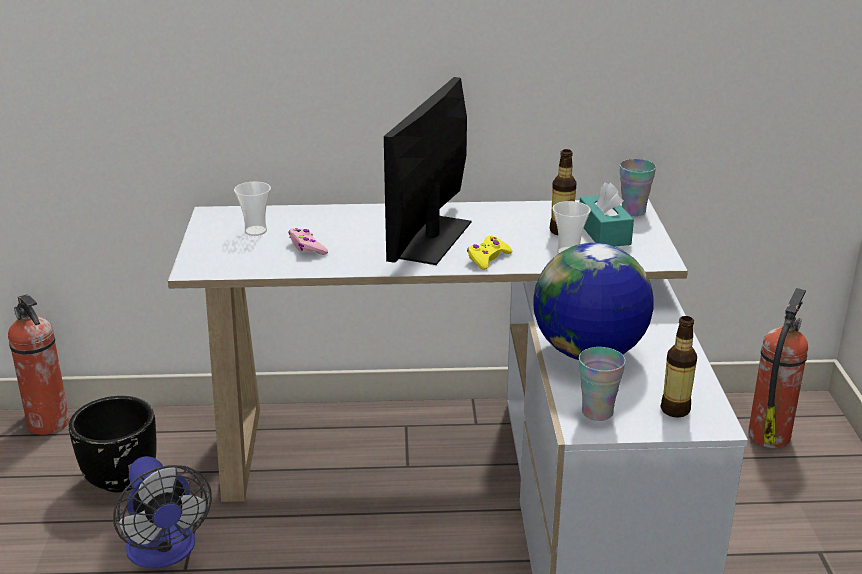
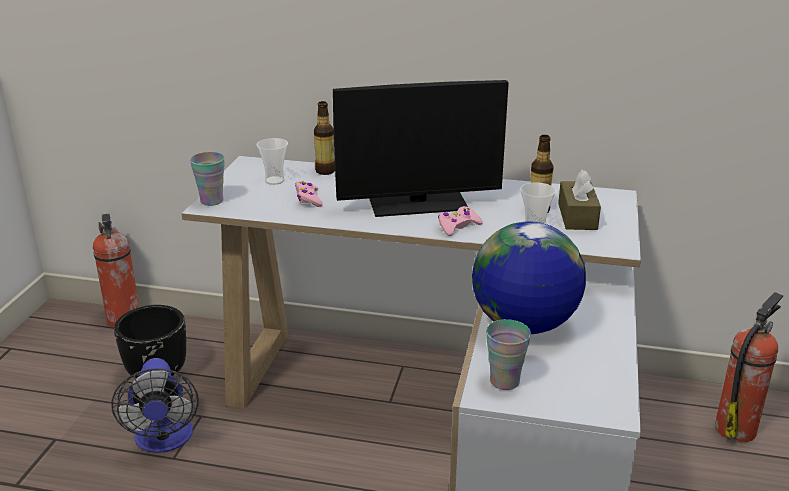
camera: 15 degrees right, 0 degrees up
(432, 239) = (418, 204): monitor -> monitor turned 135 degrees counterclockwise
(487, 258) = (458, 226): yellow game controller -> pink game controller
(604, 233) = (577, 216): turquoise tissue box -> brown tissue box
(633, 211) = (615, 200): cup -> cup (212, 201)
(675, 409) = (581, 391): bottle -> bottle (325, 171)

